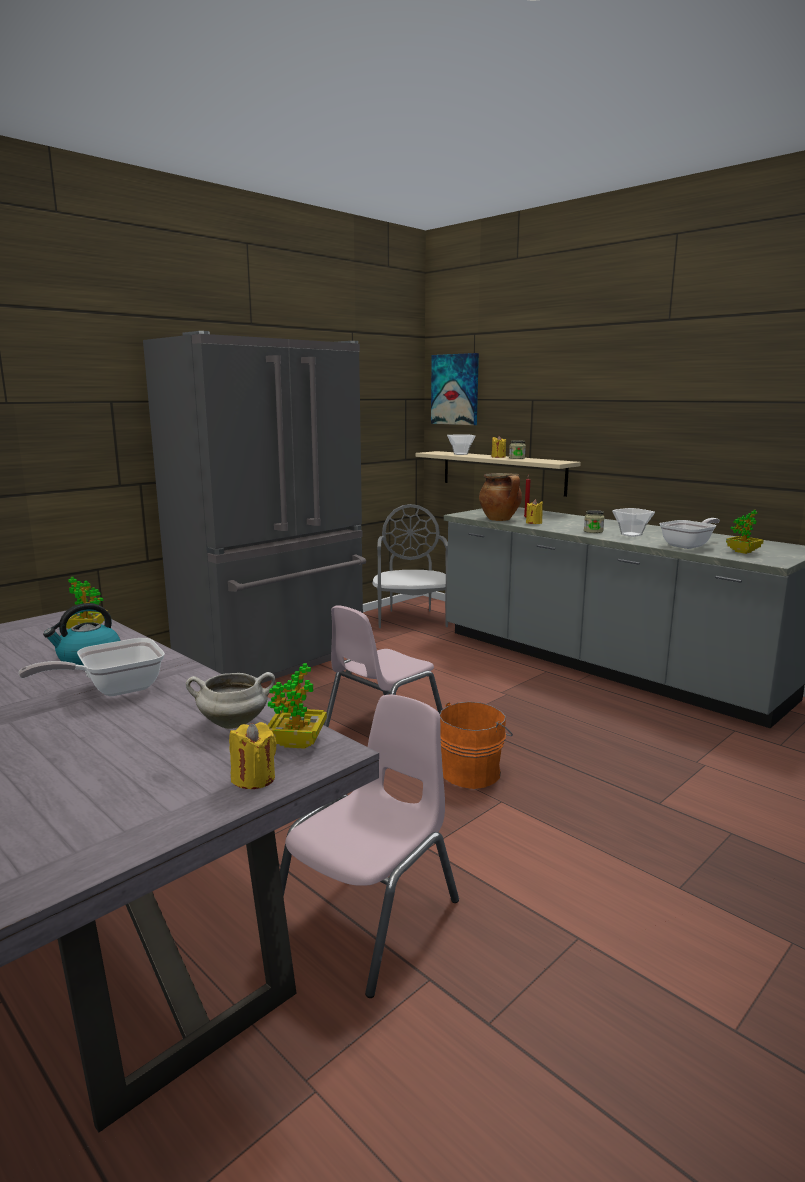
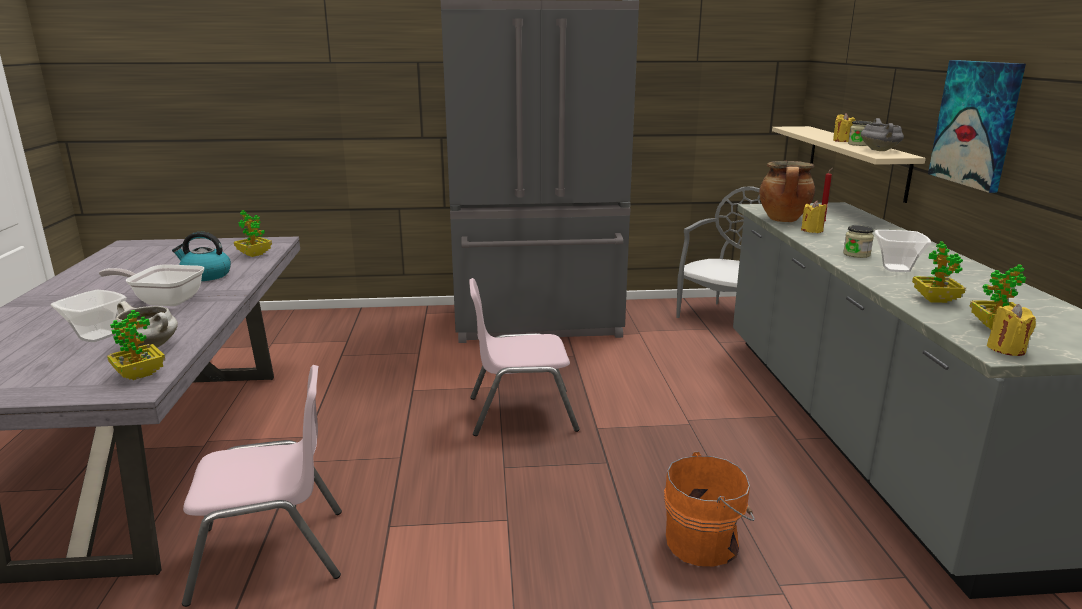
camera: 40 degrees right, 5 degrees up
(254, 778) = (65, 387): yellow candle -> yellow candle (1006, 349)
(455, 389) = (832, 50): picture -> picture (976, 123)
(460, 454) = (813, 133): bowl -> bowl (95, 336)
(472, 771) = (529, 482): orange bucket -> orange bucket (705, 542)
(543, 460) = (880, 150): none -> grey cooking pot
(689, 545) = (935, 299): frying pan -> potted plant

